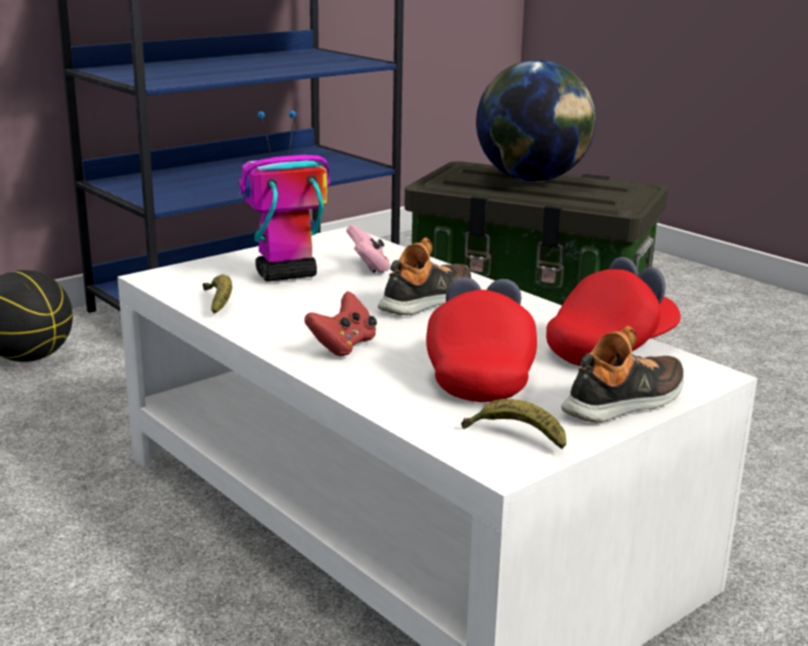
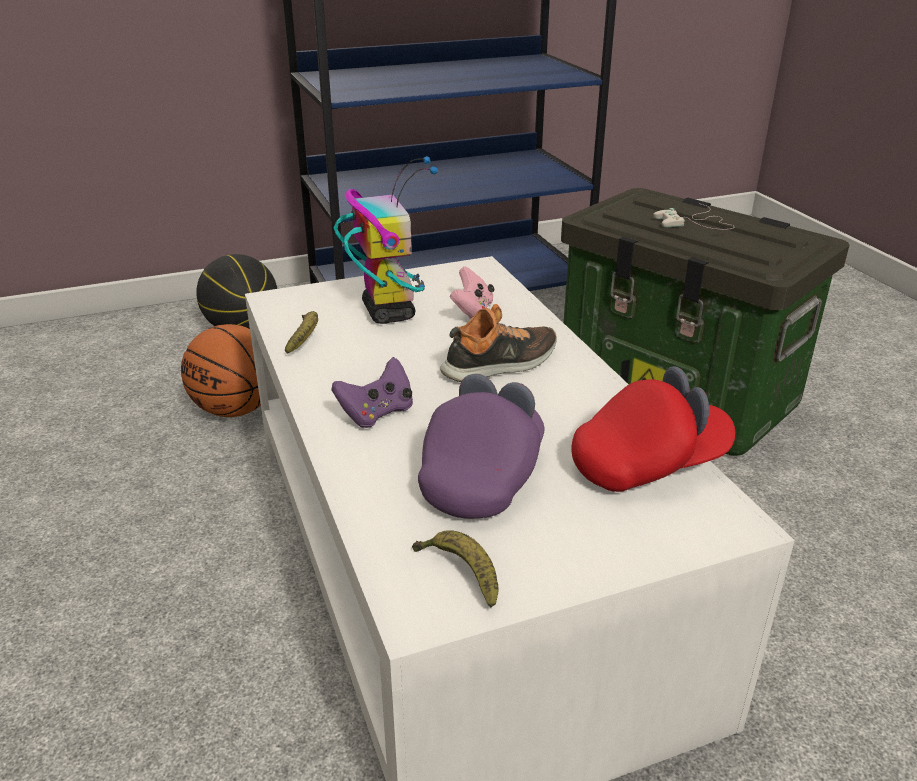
camera: 20 degrees right, 10 degrees up
(72, 430) = (236, 409): none -> basketball
(284, 275) = (388, 312): toy robot -> toy robot turned 75 degrees clockwise
(343, 346) = (377, 413): red game controller -> purple game controller
(479, 374) = (483, 475): red cap -> purple cap
(531, 180) = (695, 223): globe -> white game controller
(626, 401) = (614, 547): shoe -> none

